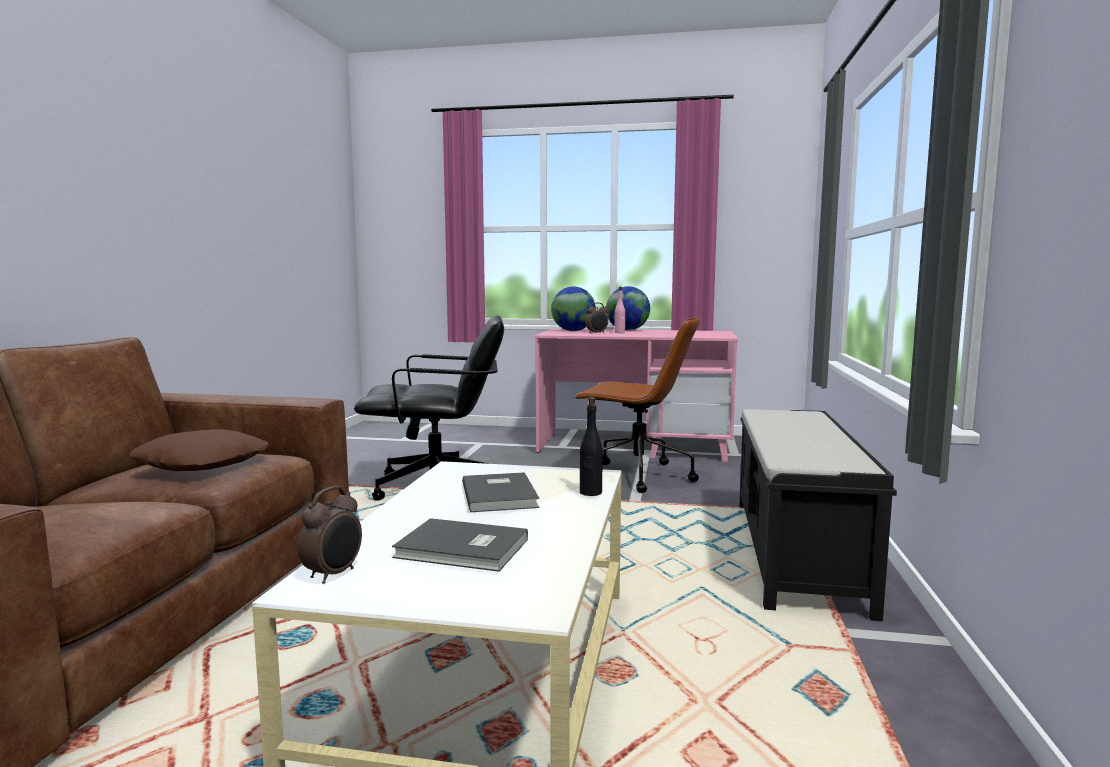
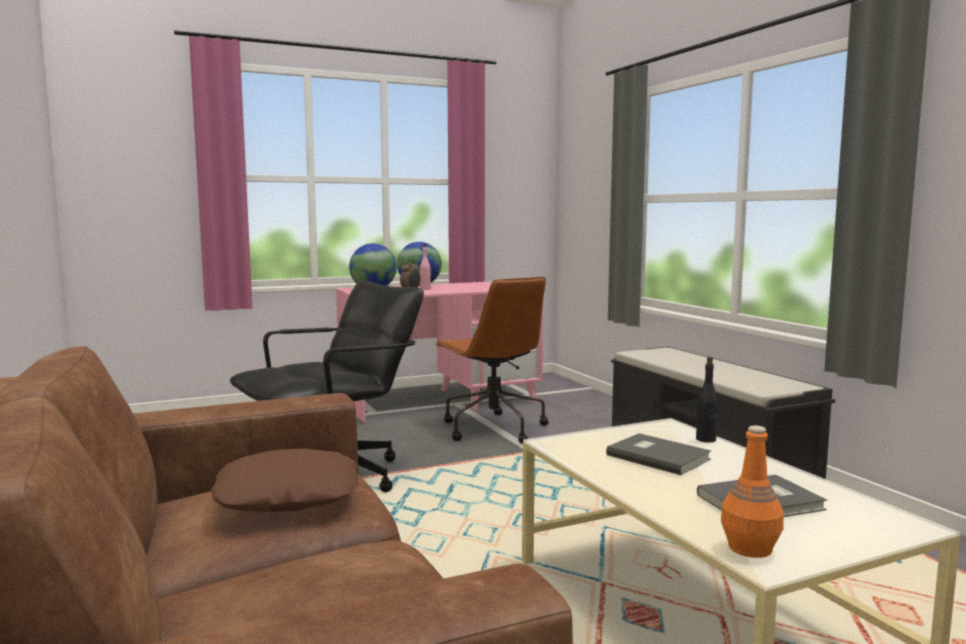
camera: 35 degrees left, 0 degrees up
(334, 574) = (749, 548): alarm clock -> orange bottle
(636, 476) = (492, 428): brown office chair -> brown office chair turned 75 degrees clockwise

